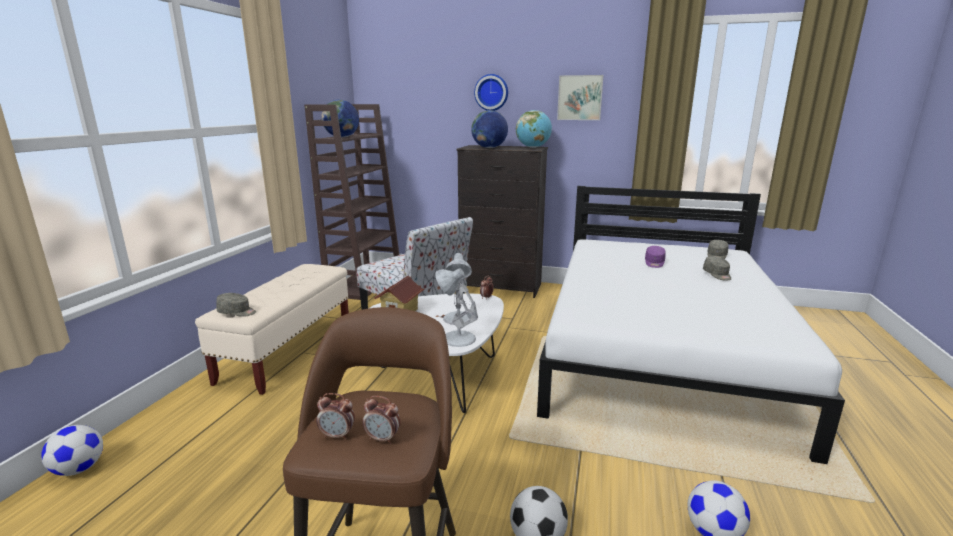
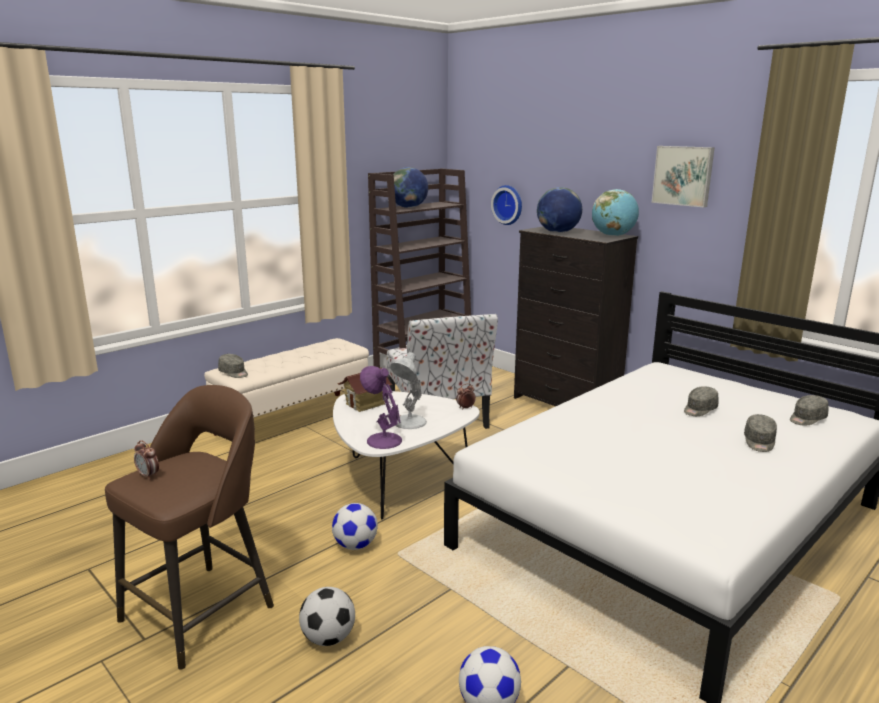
camera: 30 degrees right, 0 degrees up
(79, 469) = (91, 471): football -> football (355, 545)
(383, 439) = (169, 487): alarm clock -> none
(457, 338) = (382, 440): white table lamp -> purple table lamp
(491, 92) = (582, 163): wall clock -> wall clock (508, 205)
(654, 263) = (699, 409): purple cap -> grey cap

